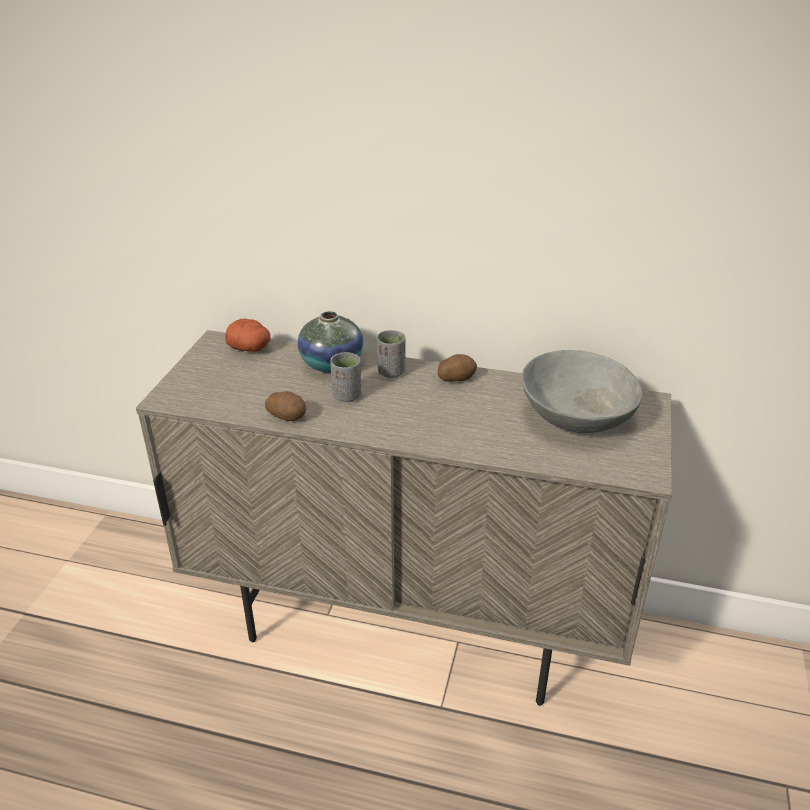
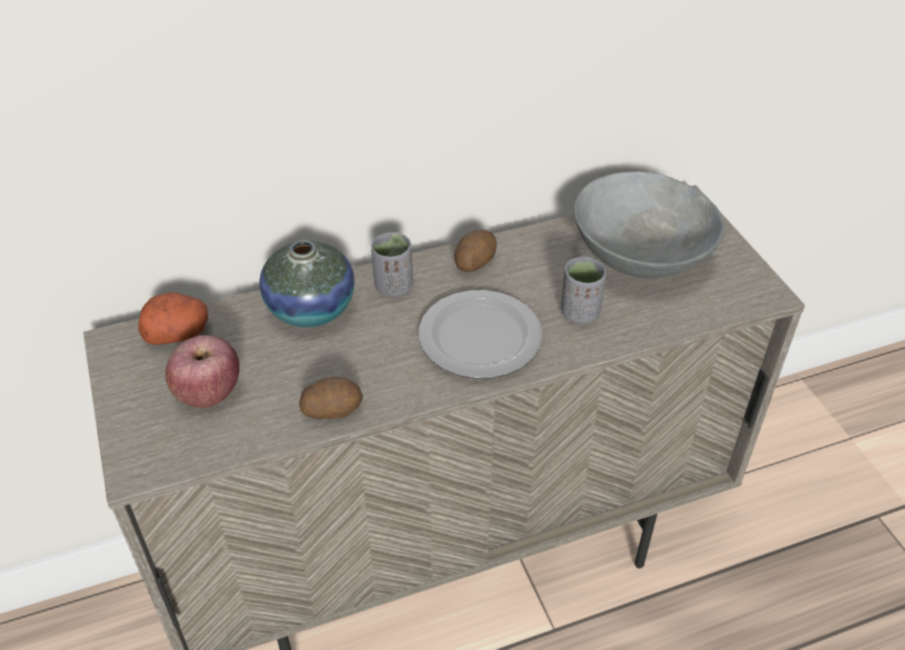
camera: 35 degrees left, 10 degrees up
(234, 381) = (208, 393): none -> apple
(347, 395) = (375, 345): grey cup -> grey cup (580, 312)
(413, 418) = (481, 339): none -> plate

